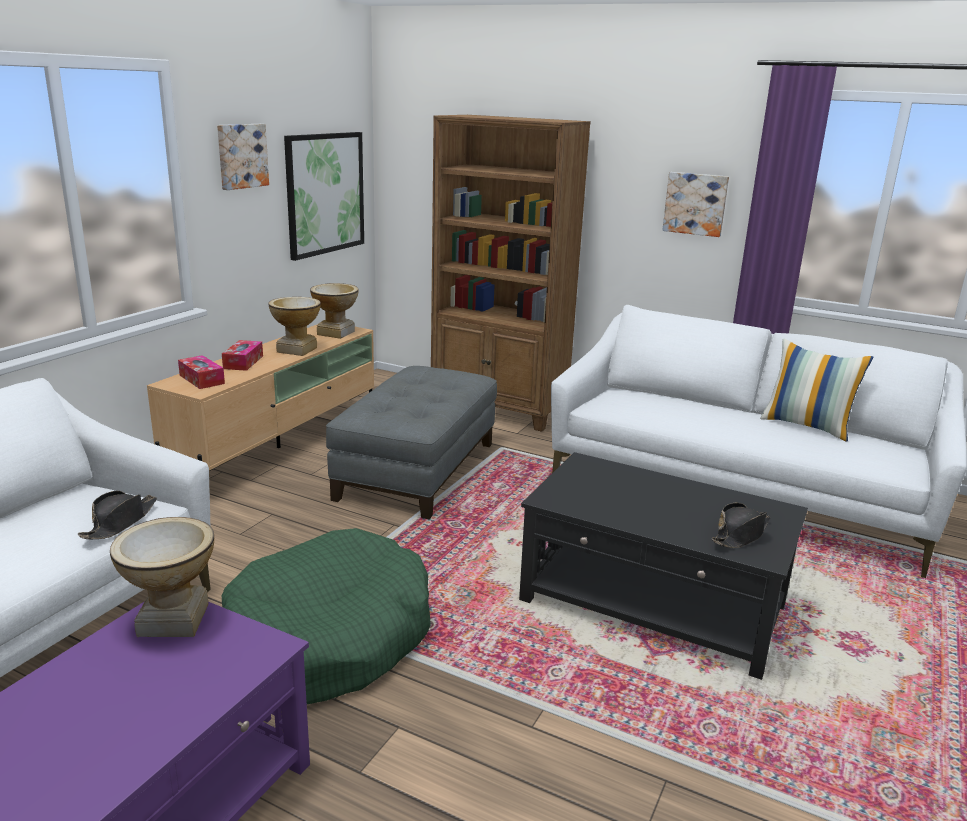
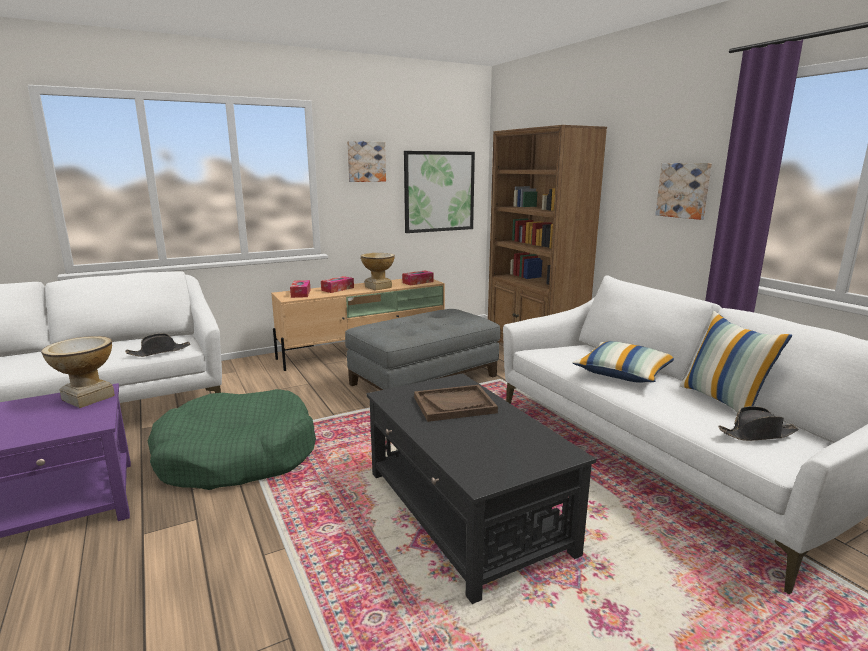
camera: 35 degrees right, 5 degrees down
(336, 333) = (418, 282): vase -> tissue box
(627, 490) = (454, 405): none -> brown tray
(705, 416) = (623, 374): none -> pillow
(740, 534) = (490, 458): black hat -> black hat (757, 434)

